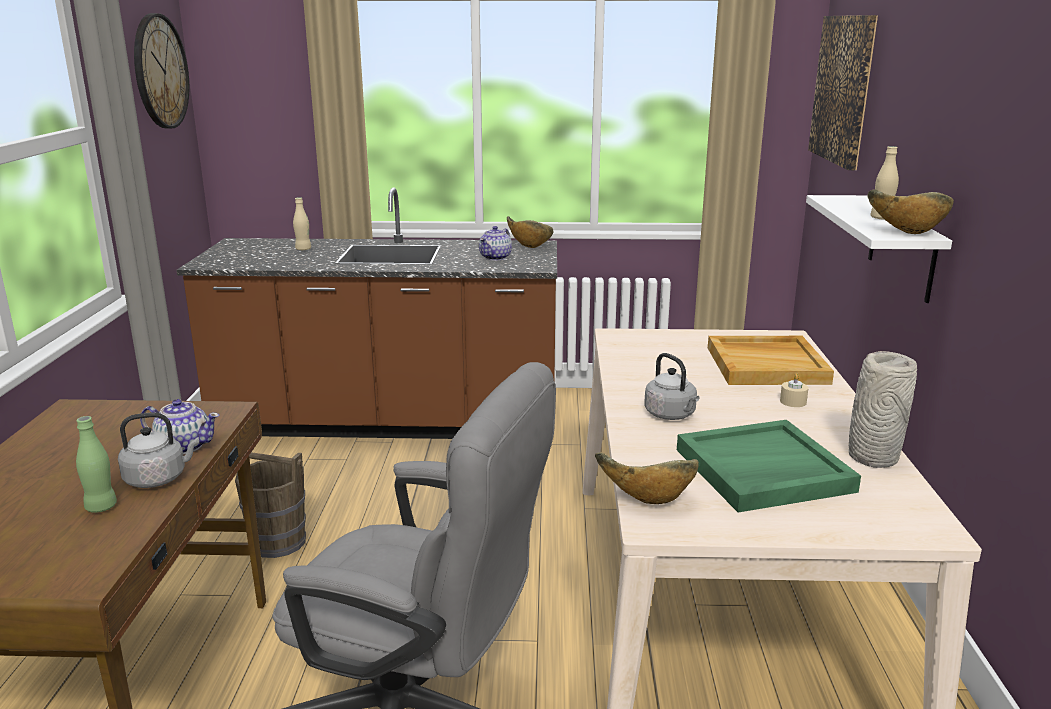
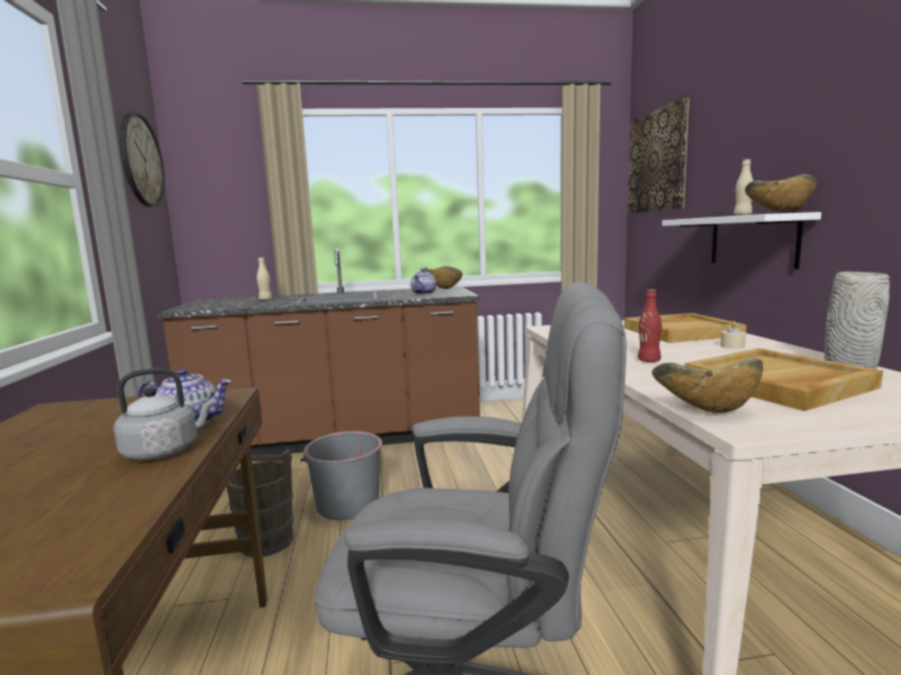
camera: 10 degrees left, 10 degrees down
(101, 507) = (92, 485): green bottle -> none
(370, 511) = (347, 504): none -> grey bucket
(671, 415) = (649, 361): grey kettle -> red bottle
(762, 471) = (777, 383): green tray -> beige tray

